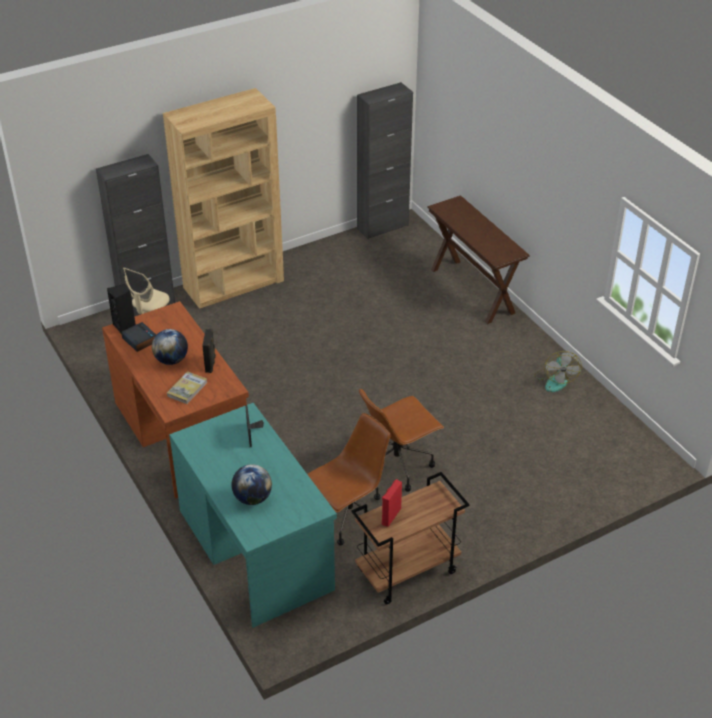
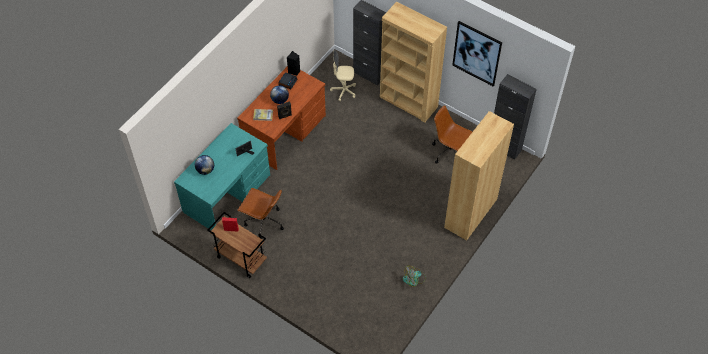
camera: 65 degrees right, 15 degrees up
(305, 101) = (476, 53): none -> picture
(397, 464) = (309, 228): brown office chair -> brown office chair (450, 153)
(472, 291) = (470, 213): brown console table -> brown bookcase

